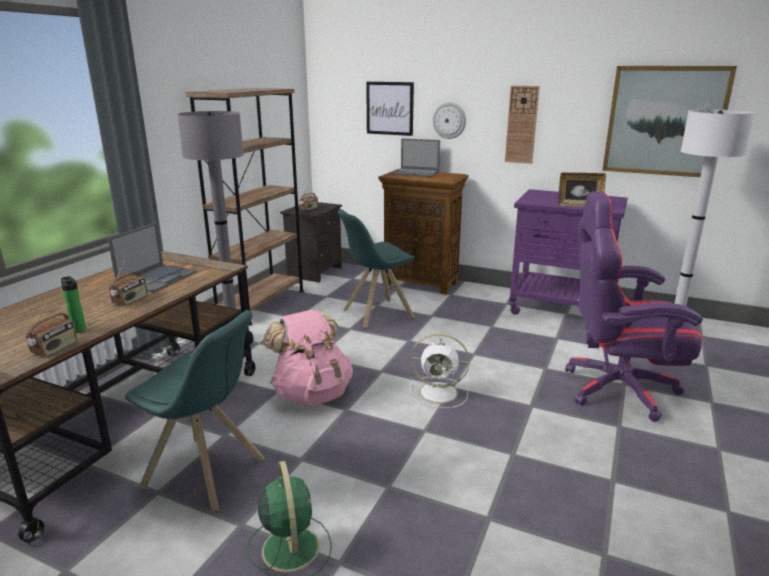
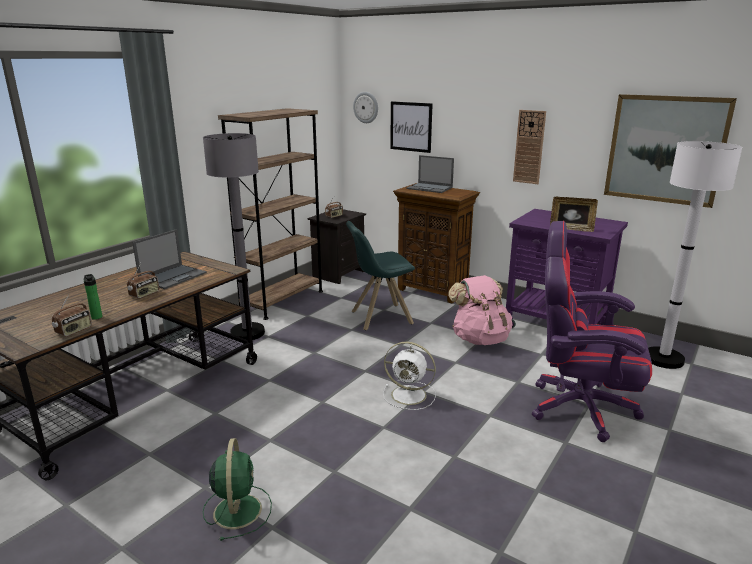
camera: 10 degrees right, 0 degrees up
(205, 473) = (190, 443): turquoise chair -> none
(312, 393) = (298, 385): pink backpack -> pink backpack (479, 339)
(449, 120) = (463, 140): wall clock -> wall clock (366, 107)

